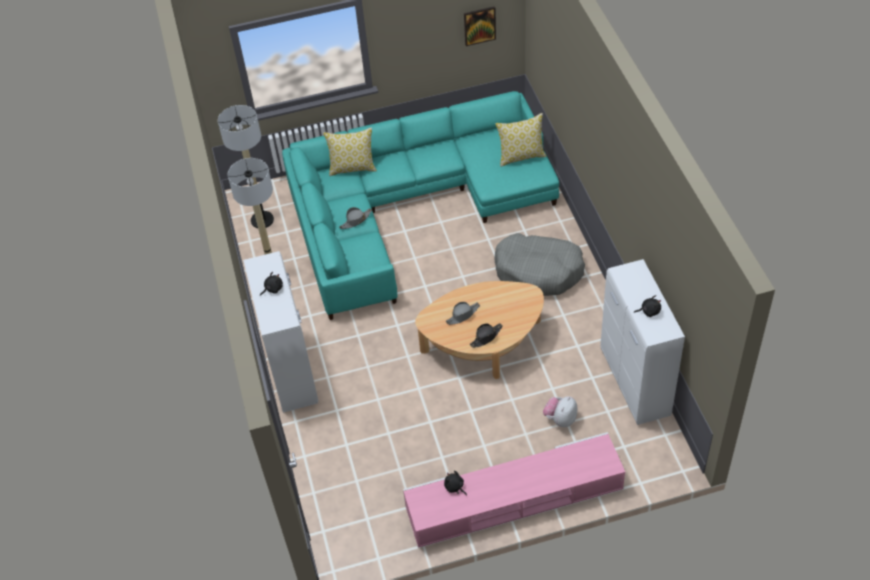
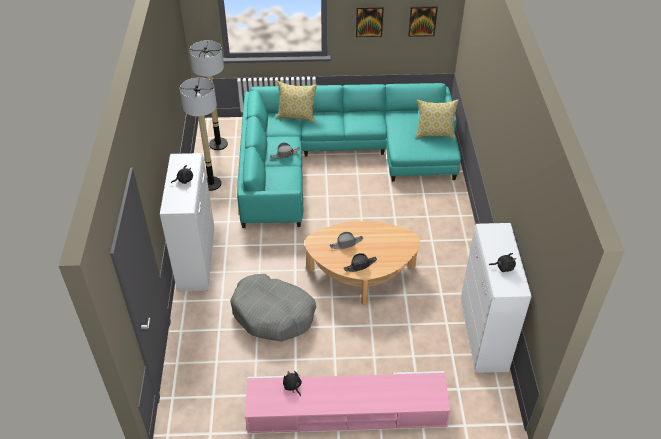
camera: 10 degrees right, 5 degrees down
(417, 39) = (369, 21): none -> picture
(538, 271) = (425, 227): grey dog bed -> grey dog bed (273, 314)
(560, 419) = (408, 351): plush toy -> none

